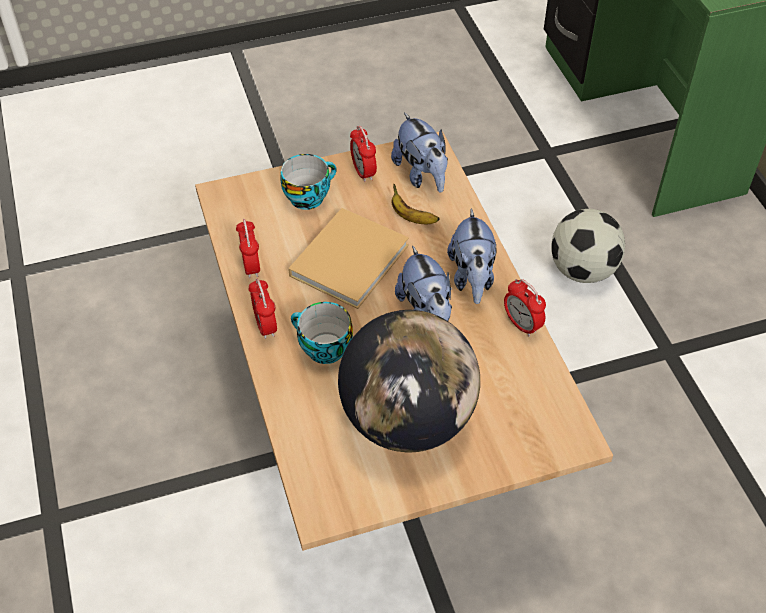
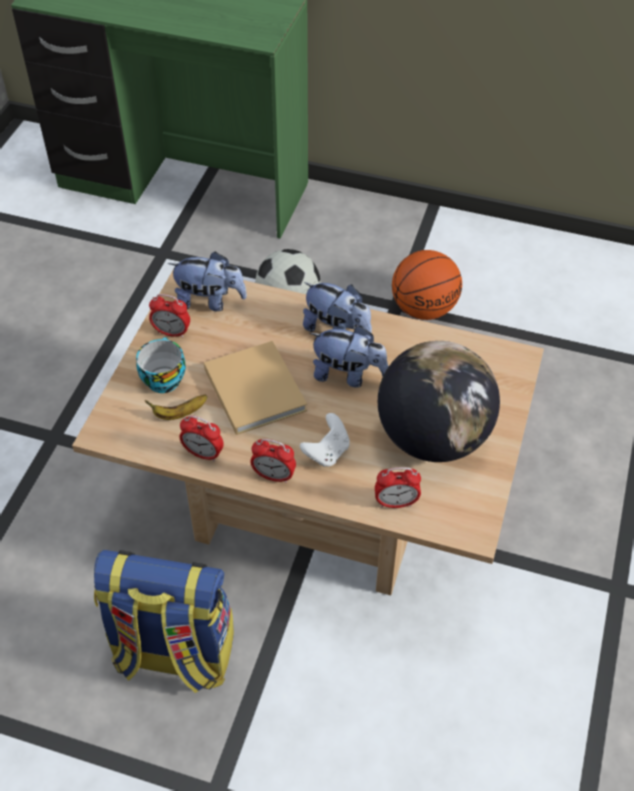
camera: 55 degrees left, 0 degrees up
(155, 412) = (173, 654): none -> backpack
(322, 349) = (327, 452): cup -> white game controller
(411, 217) = (247, 331): banana -> banana (179, 414)
(522, 325) = (402, 329): alarm clock -> alarm clock (396, 503)
(689, 376) = (424, 308): none -> basketball

